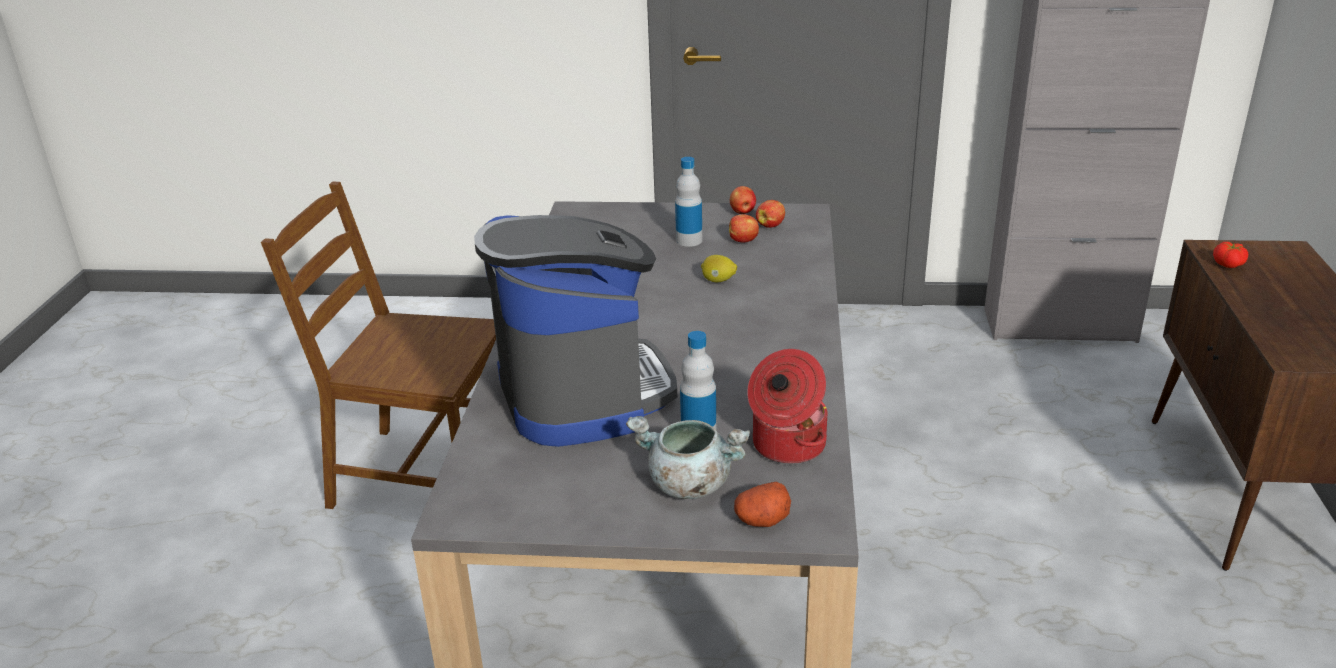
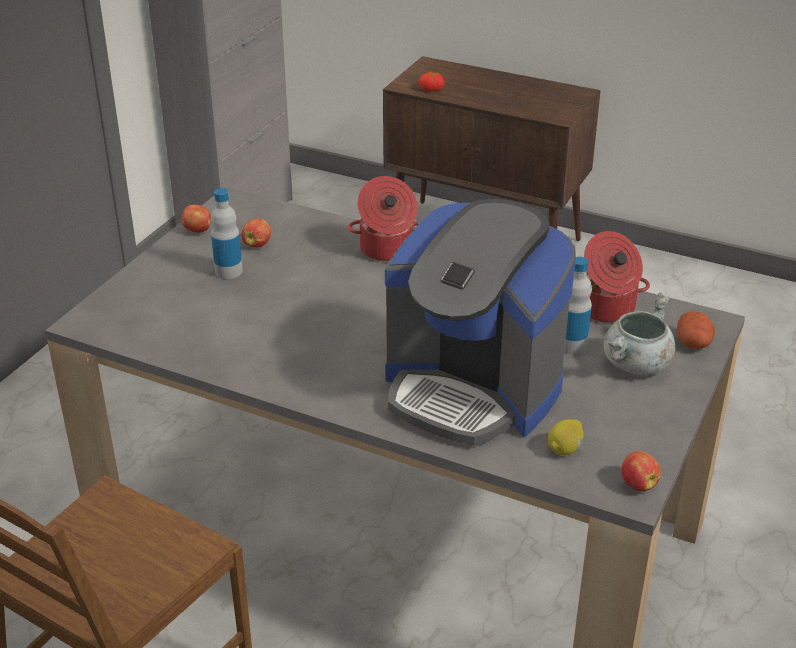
camera: 70 degrees left, 5 degrees up
(582, 393) = (472, 389): coffee machine -> coffee machine turned 150 degrees counterclockwise
(718, 281) = (324, 275): lemon -> lemon (565, 449)
(770, 225) = (240, 224): apple -> apple (637, 484)
(791, 299) = (387, 250): none -> cooking pot

